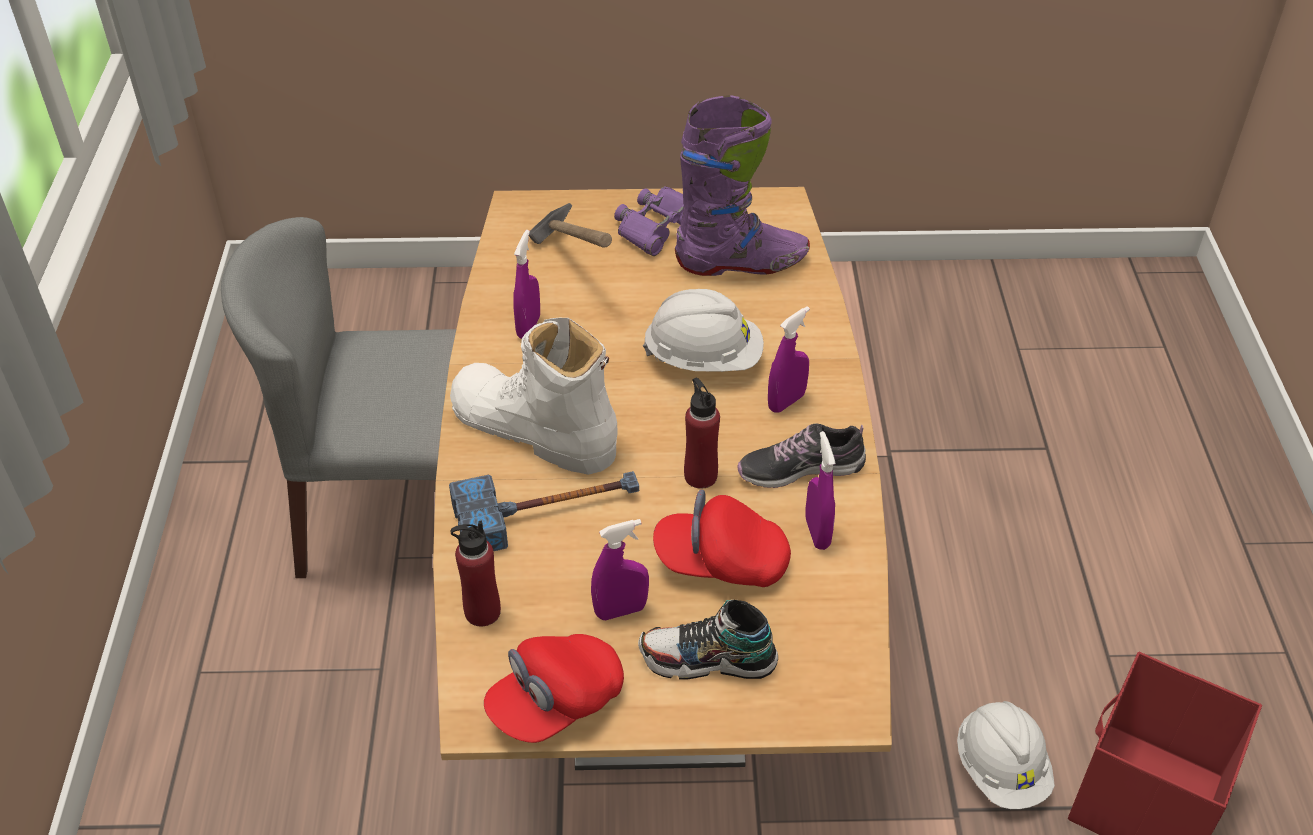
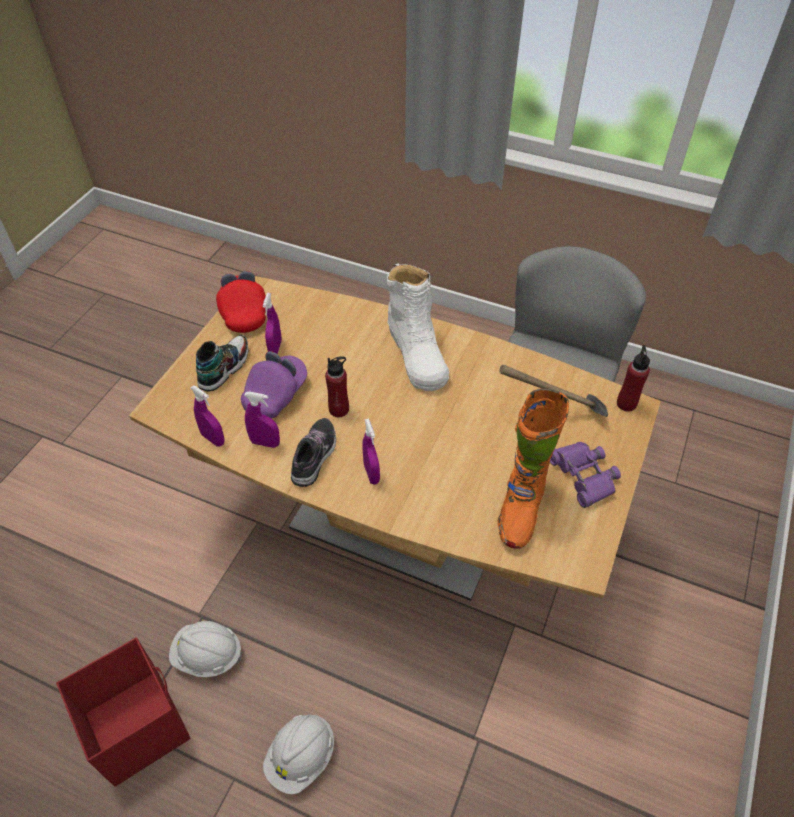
camera: 115 degrees right, 5 degrees up
(482, 612) = (309, 303): red bottle -> red bottle (626, 403)
(528, 327) = (505, 376): purple spray bottle -> purple spray bottle (213, 439)
(533, 430) = (416, 353): white boot -> white boot turned 105 degrees clockwise
(548, 511) = (355, 342): hammer -> none
(704, 358) = (433, 448): white hard hat -> white hard hat (301, 757)
(721, 562) = (276, 395): red cap -> purple cap
(741, 263) = (520, 508): purple boot -> orange boot

